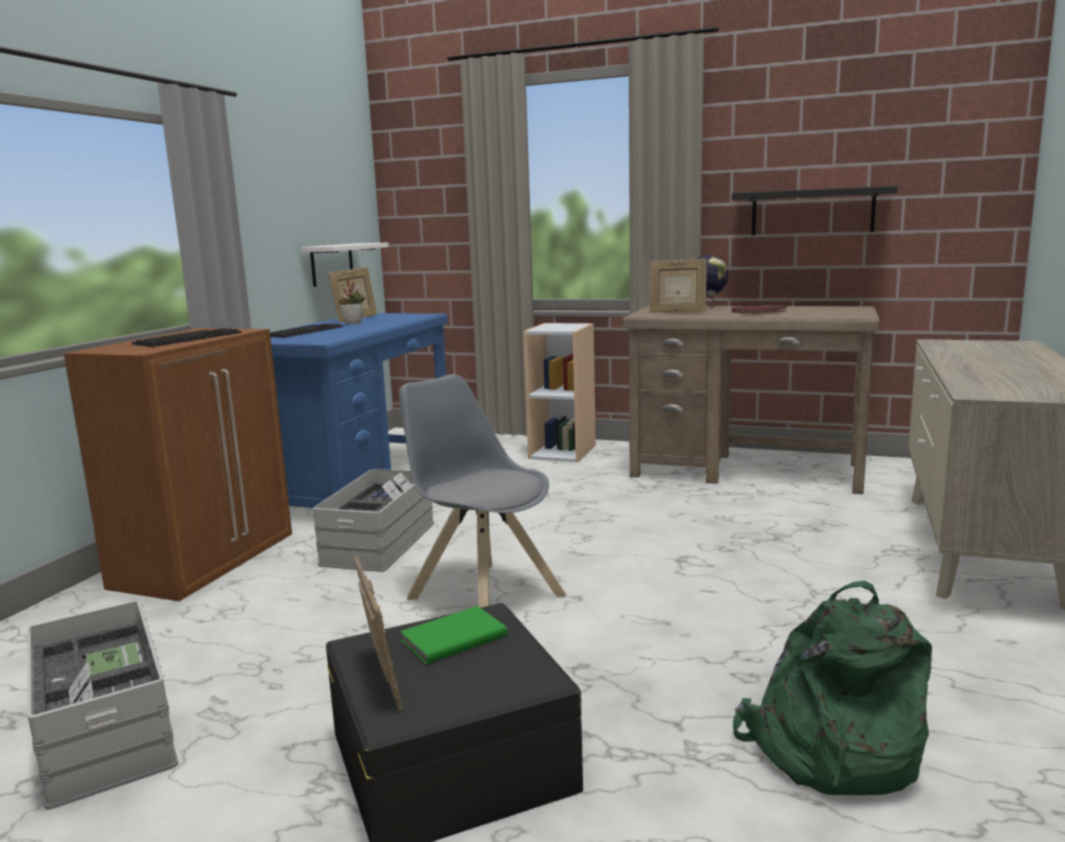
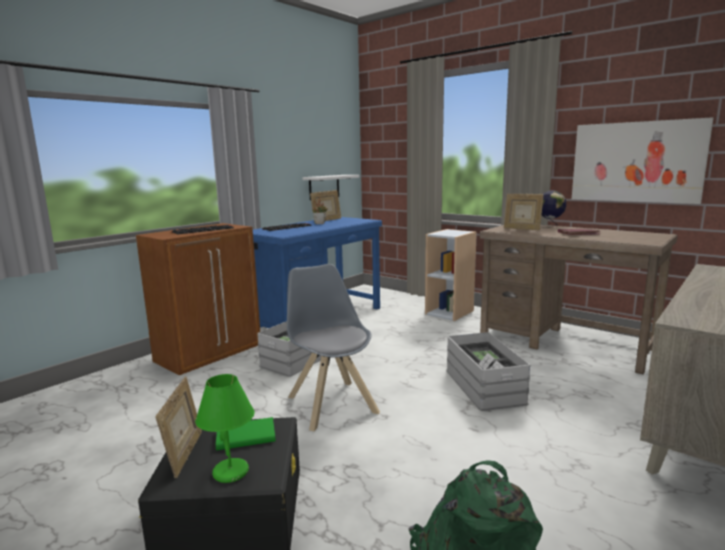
camera: 20 degrees right, 0 degrees up
(108, 731) = (92, 445): grey storage box -> grey storage box (485, 386)
(481, 684) = (231, 472): none -> green table lamp
(812, 212) = (636, 162): black shelf -> picture

